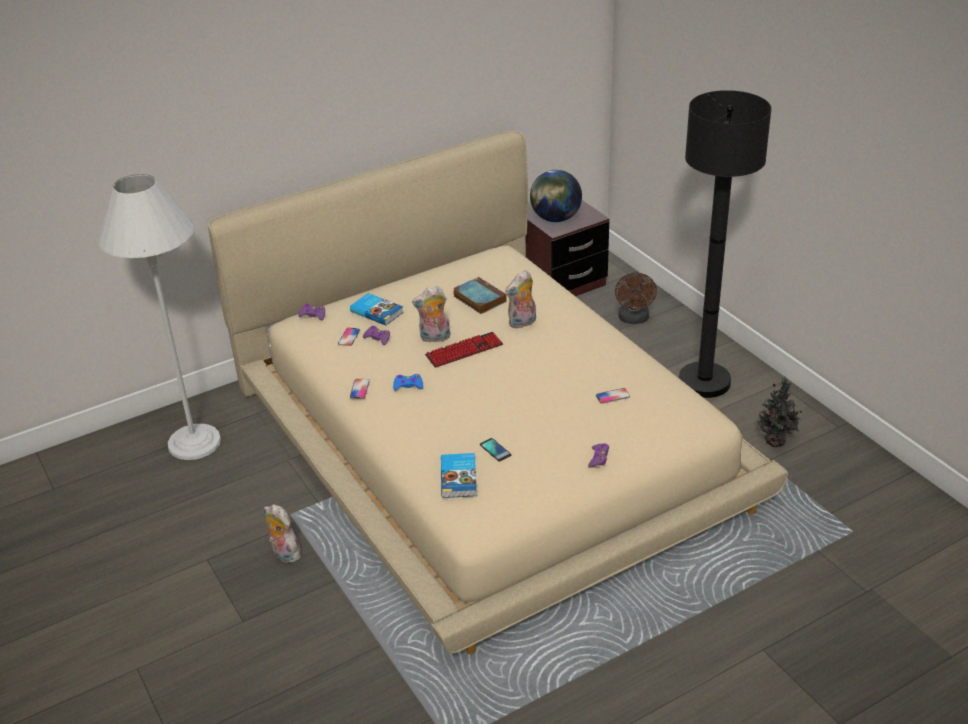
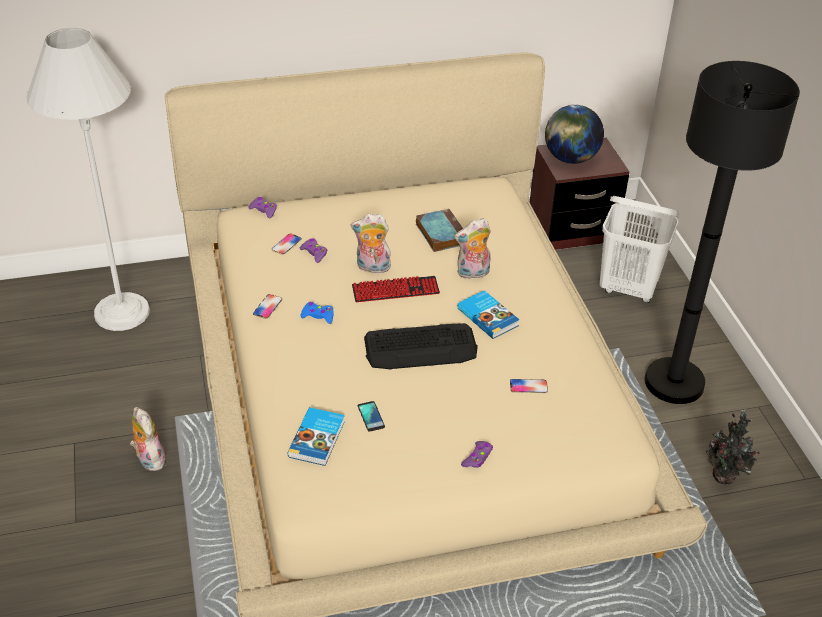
camera: 15 degrees right, 5 degrees up
(377, 311) = (329, 222): book -> book (488, 316)
(509, 389) = (421, 347): none -> keyboard
(634, 319) = (628, 289): brown fan -> white laundry basket

